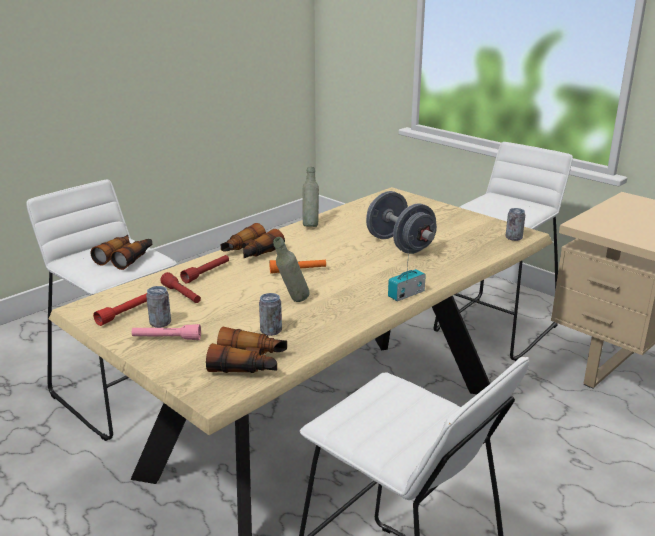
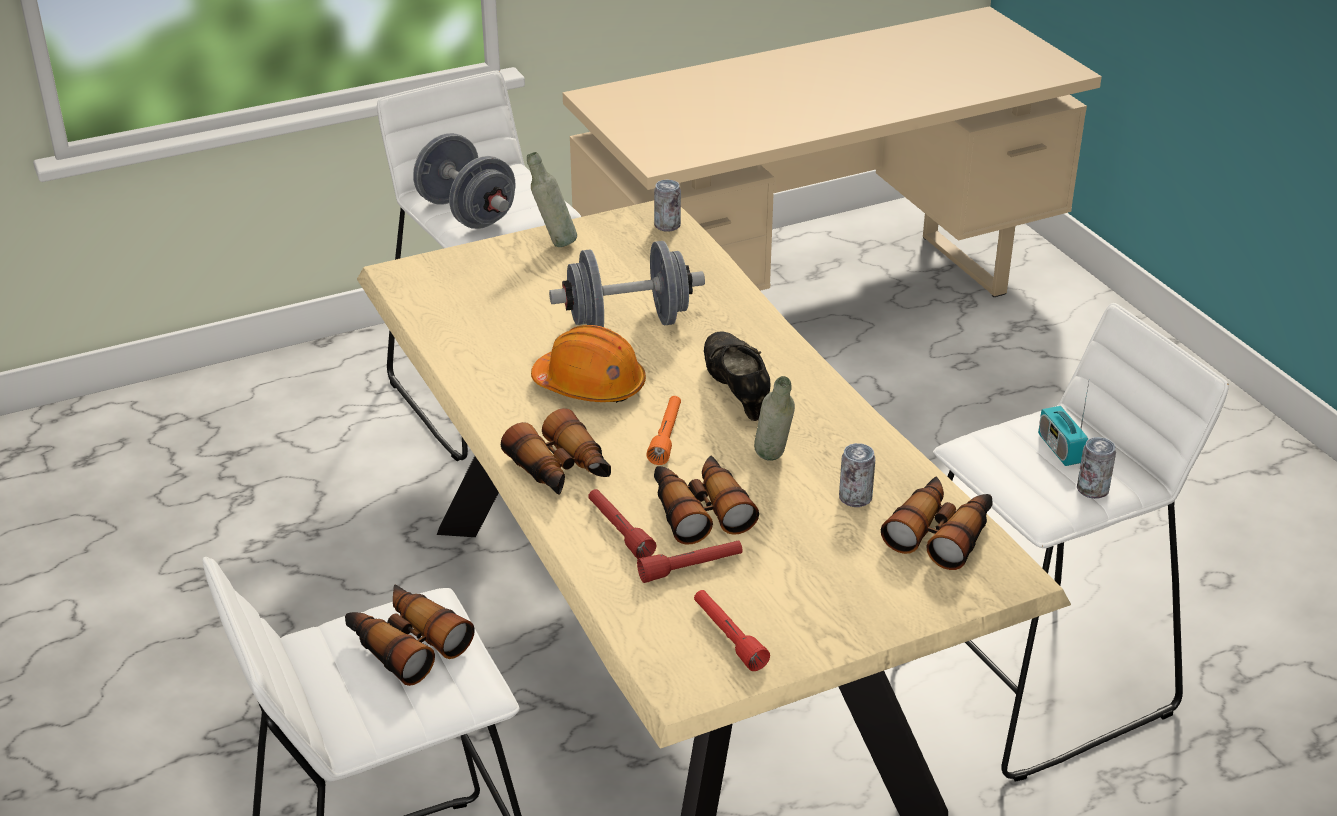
camera: 70 degrees left, 10 degrees up
(160, 323) = (781, 602): can -> can (1092, 490)
(166, 339) = (837, 600): pink flashlight -> none
(235, 289) = (699, 509): none -> binoculars
(310, 225) = (483, 387): grey bottle -> grey bottle (553, 243)
(331, 246) = (590, 386): none -> orange hard hat
(356, 281) = (736, 392): none -> black shoe
(406, 294) = (801, 361): radio -> radio (1060, 449)
(484, 205) = (466, 213): none -> grey dumbbell

